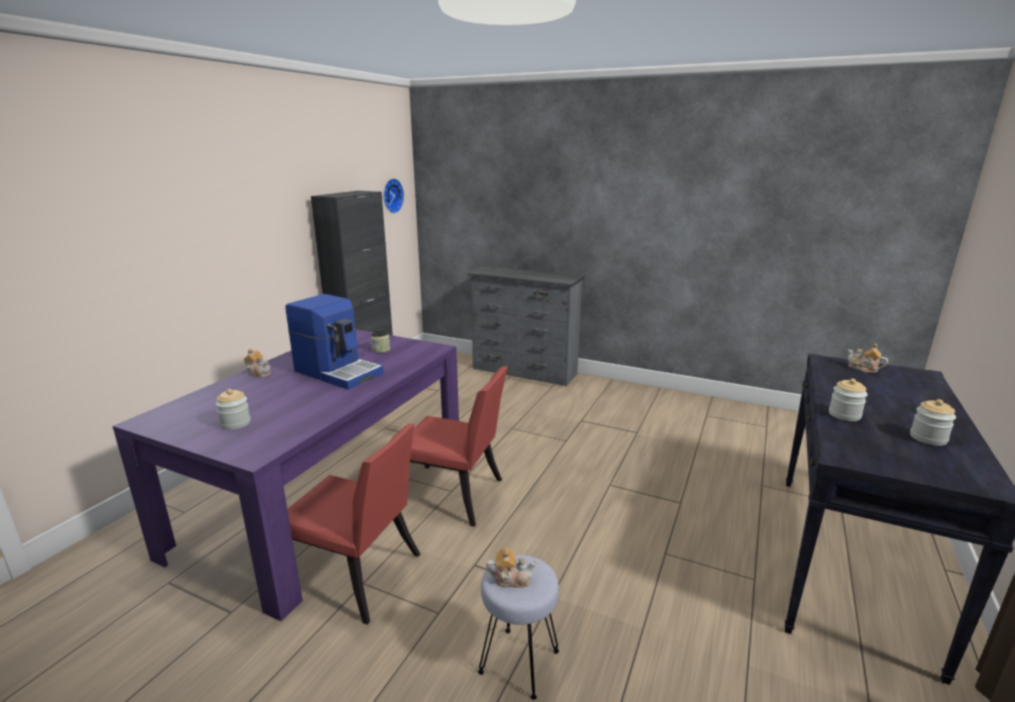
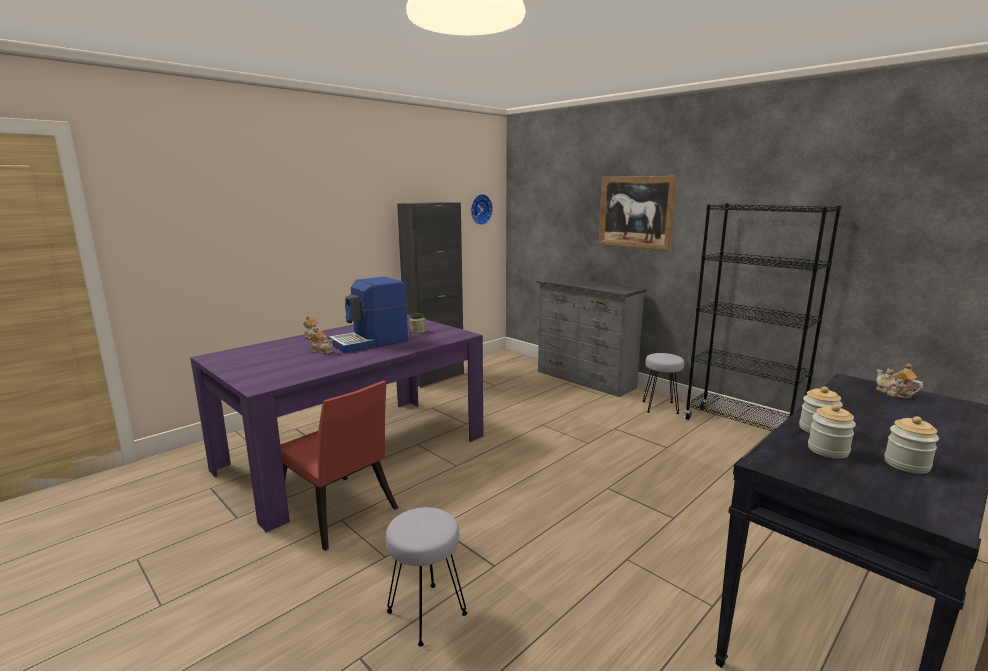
camera: 20 degrees right, 5 degrees down
(235, 423) = (266, 366): jar -> jar (828, 450)
(338, 372) = (370, 342): coffee machine -> coffee machine turned 90 degrees clockwise
(454, 496) = (456, 470): red chair -> none
(511, 579) = (414, 524): teapot -> teapot (322, 351)
(569, 198) = (635, 212): none -> picture
(609, 391) = (661, 407): none -> grey stool
(686, 402) = (741, 428): none -> black bookcase

